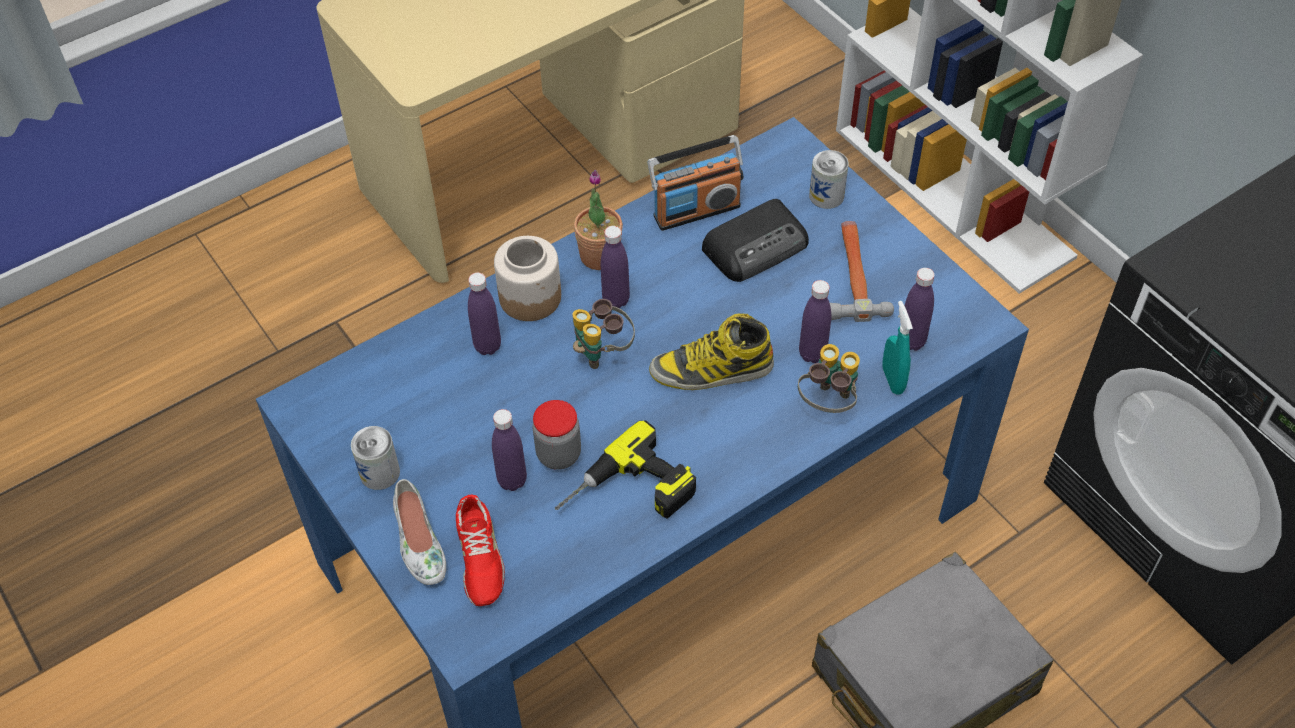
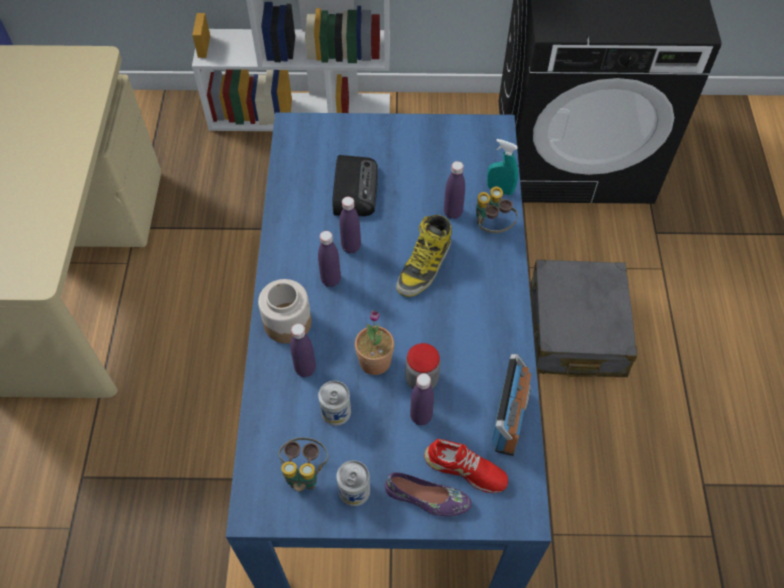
camera: 55 degrees left, 5 degrees up
(418, 542) = (427, 498): white shoe -> purple shoe
(599, 256) = (289, 267): potted plant -> potted plant (375, 361)
(603, 351) = (364, 310): binoculars -> binoculars (304, 473)
(628, 495) = (479, 361): power drill -> none
(696, 210) = (300, 199): radio -> radio (509, 420)
(826, 195) = (348, 135): can -> can (336, 411)
(853, 275) = (414, 160): hammer -> none
(911, 341) = (481, 165): purple bottle -> purple bottle (351, 247)

